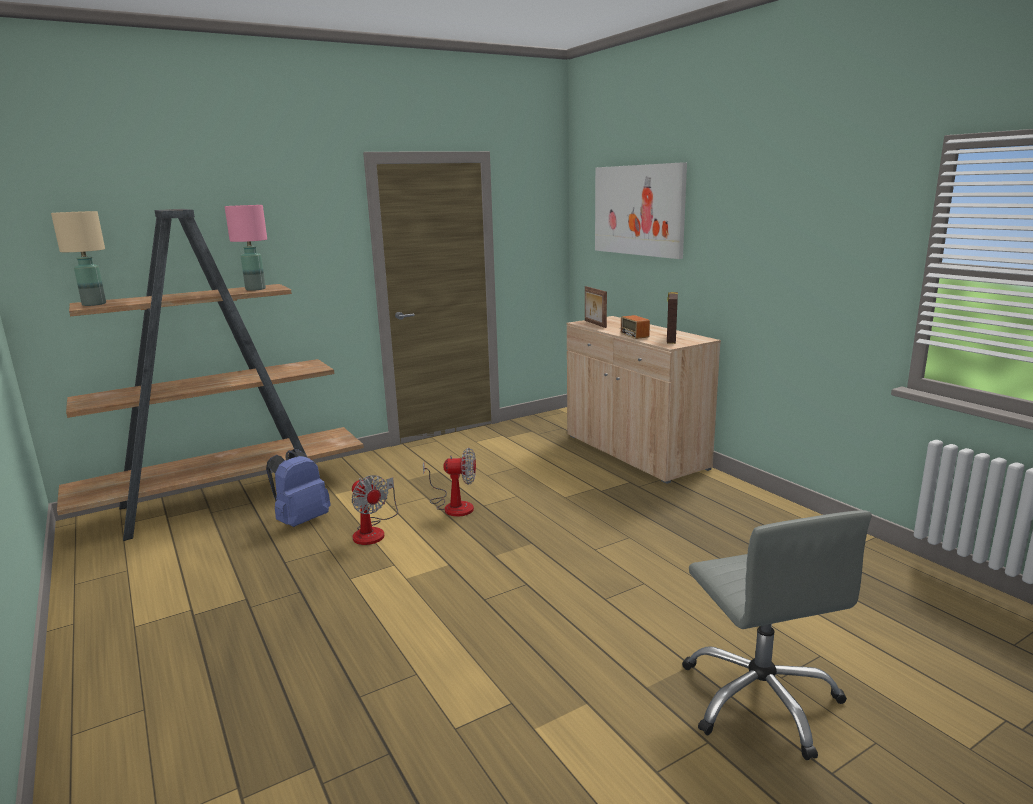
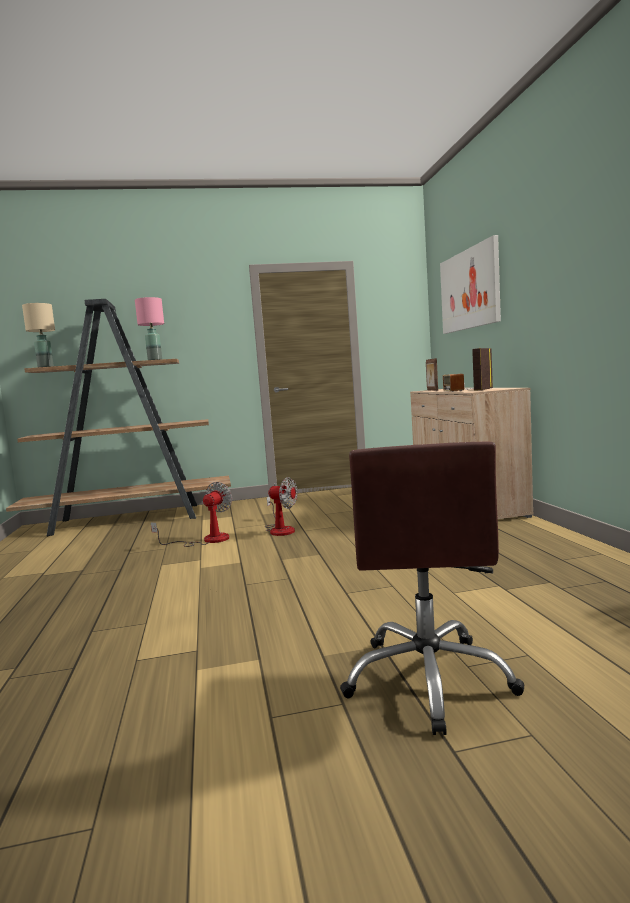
camera: 20 degrees right, 10 degrees down
(301, 521) = (164, 532): blue backpack -> none
(373, 531) = (206, 540): fan -> fan turned 135 degrees counterclockwise
(760, 699) = (429, 679): grey office chair -> brown office chair

